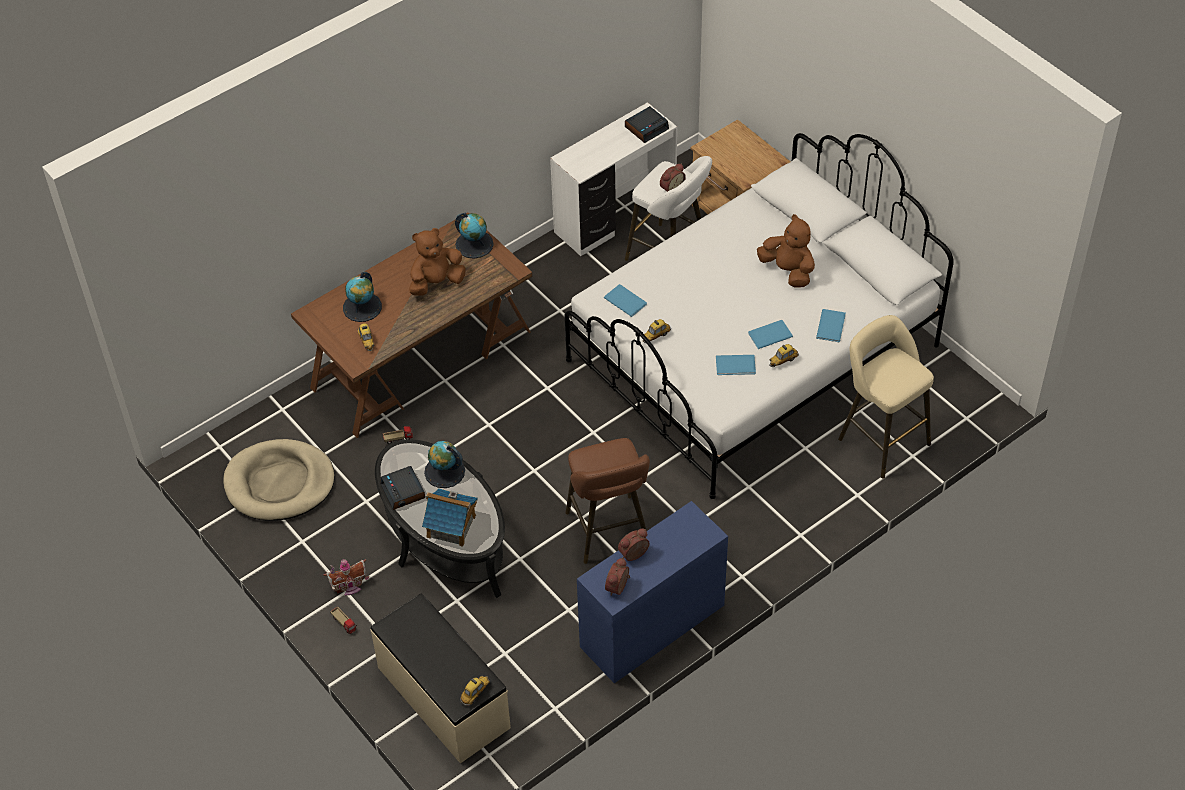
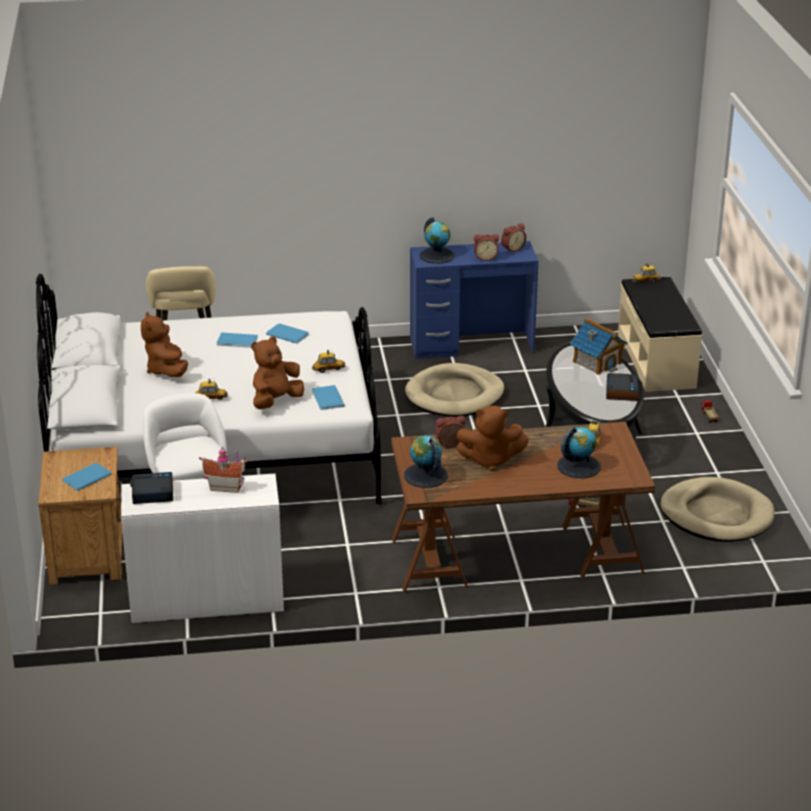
camera: 150 degrees left, 20 degrees down
(349, 586) = (692, 434): toy house -> toy house (225, 486)
(444, 472) = (577, 391): globe -> globe (437, 255)
(609, 533) = (455, 395): brown stool -> beige dog bed
(664, 278) = (276, 401): none -> brown plush toy
(671, 188) = (191, 446): alarm clock -> alarm clock (450, 445)
(783, 360) = (247, 325): toy car -> toy car (210, 399)
(832, 325) = (181, 330): blue book -> blue book (85, 478)

